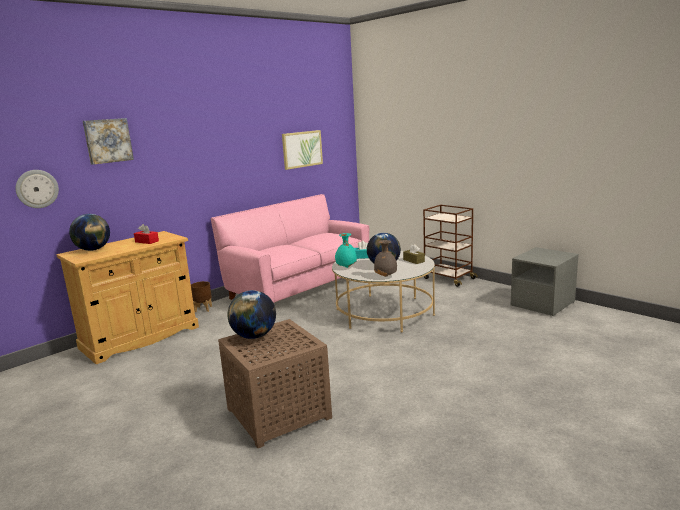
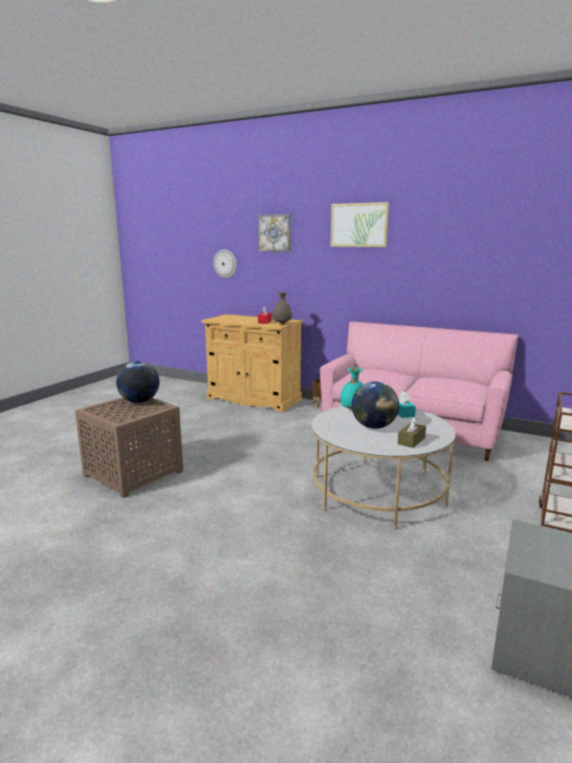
camera: 70 degrees right, 0 degrees up
(93, 250) = (237, 317): globe -> none
(302, 149) = (498, 267): picture -> picture (359, 225)
(386, 276) = (332, 432): grey vase -> grey vase (282, 324)

